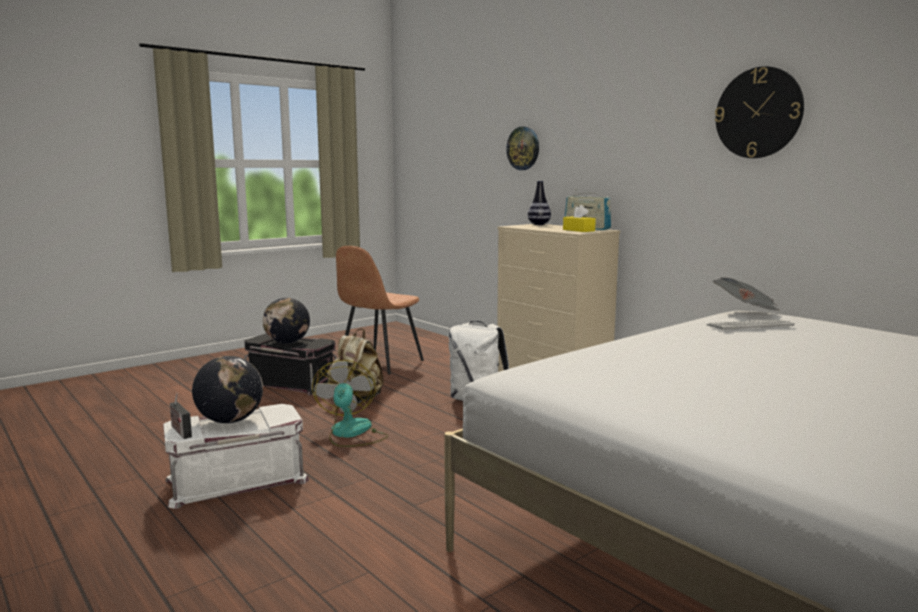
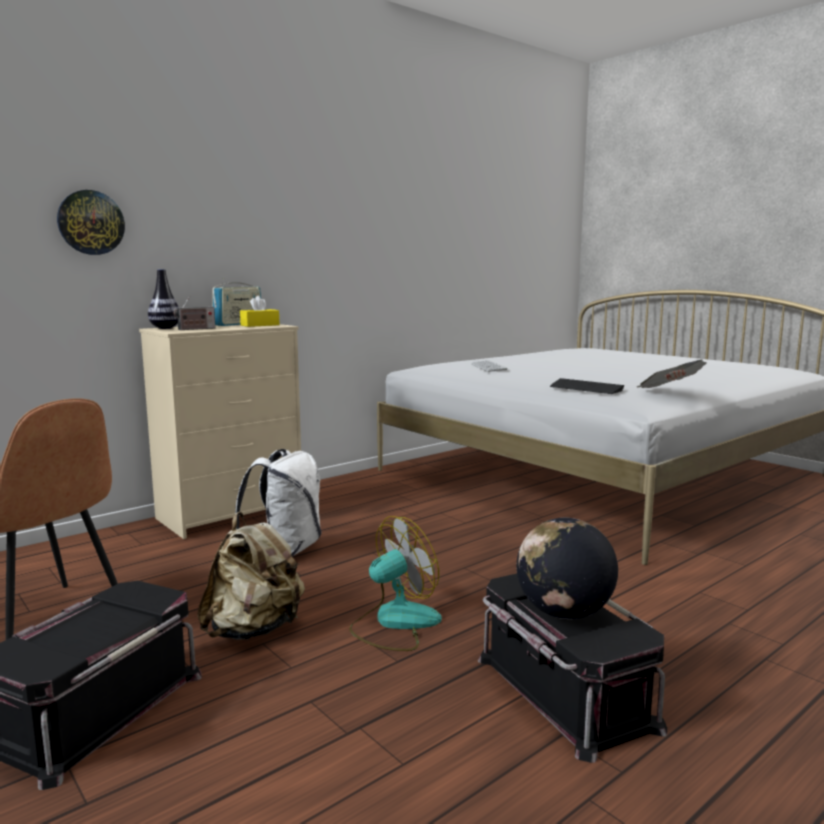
camera: 90 degrees left, 0 degrees up
(180, 431) = (627, 639): radio -> radio (195, 329)
(237, 479) = (562, 692): white storage box -> black storage box
(287, 342) = (93, 629): globe -> none
(351, 433) = (395, 623): fan -> fan turned 150 degrees clockwise
(591, 351) = (586, 388): none -> keyboard
(746, 311) = (431, 366): newspaper -> newspaper (669, 392)
(758, 113) = (372, 211): wall clock -> none

